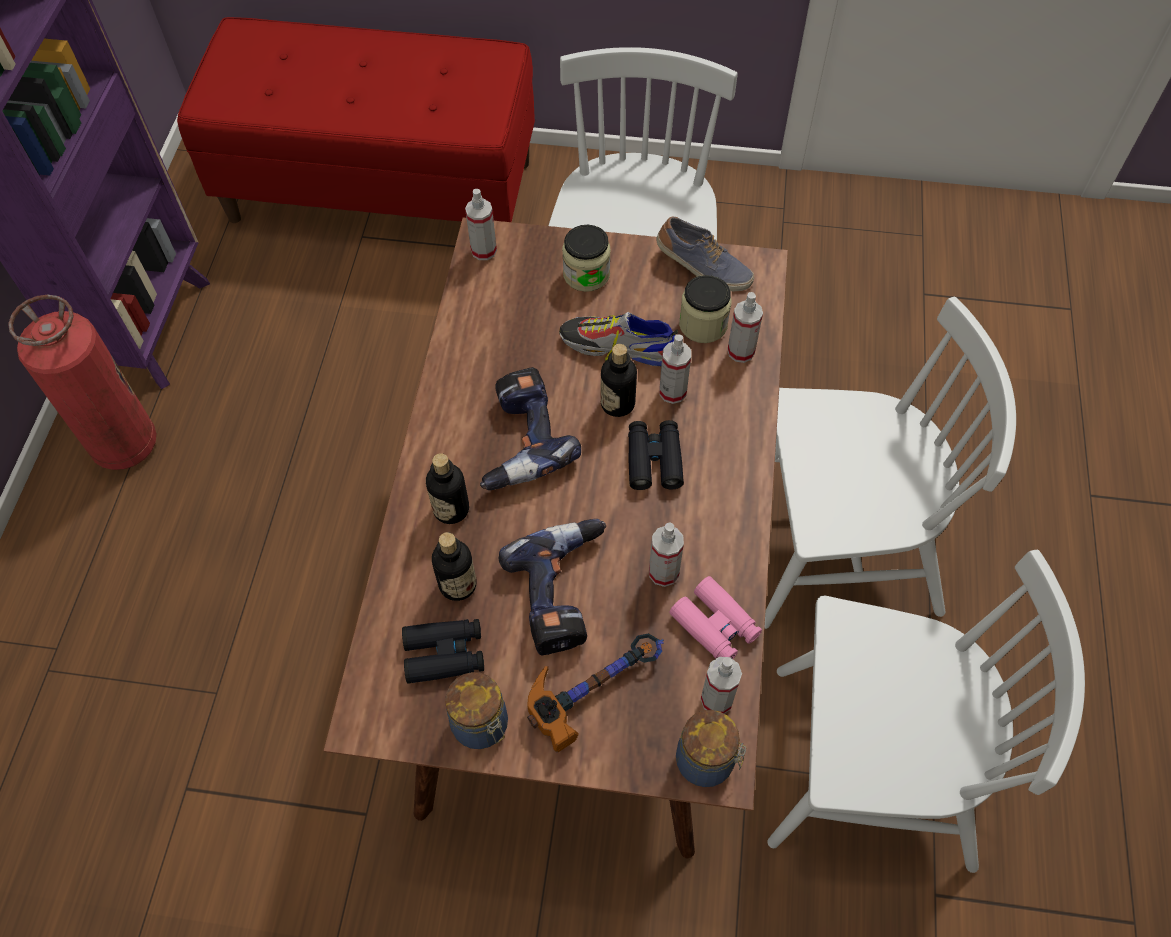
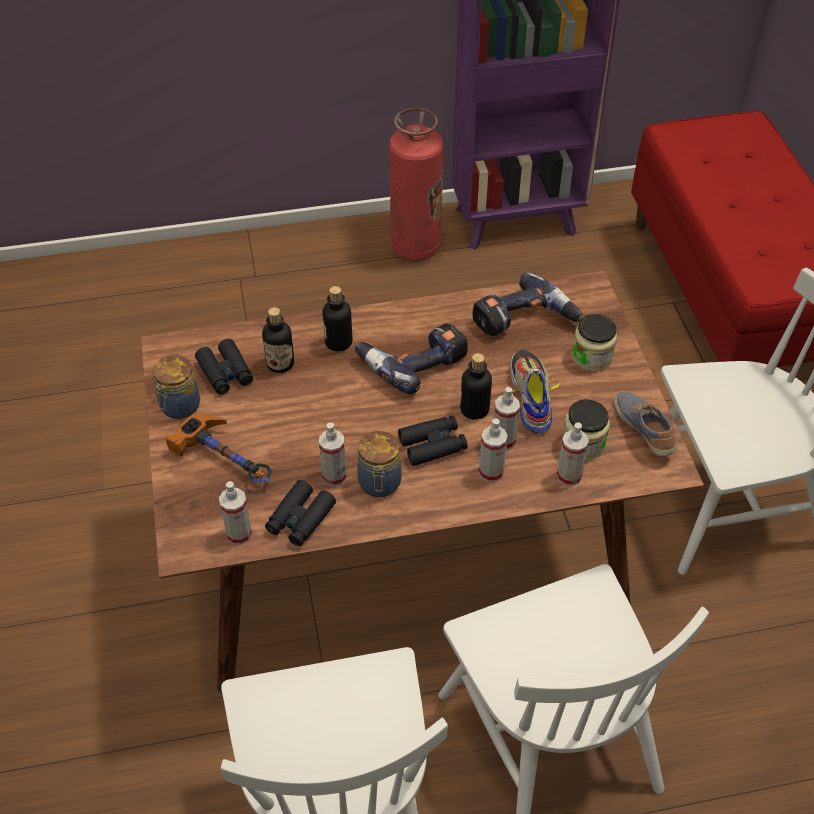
camera: 70 degrees right, 10 degrees down
(483, 250) = (578, 291): spray bottle -> spray bottle (491, 472)
(564, 592) = (296, 422): power drill -> power drill (524, 322)
(703, 268) = (644, 429): shoe -> shoe turned 150 degrees clockwise
(707, 762) = (188, 539): jar -> jar (379, 484)
(715, 625) = (300, 519): pink binoculars -> black binoculars

